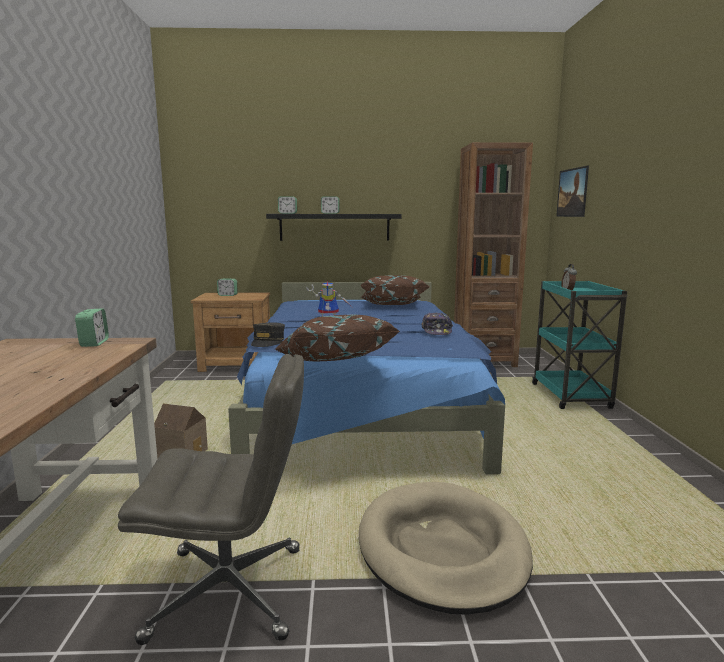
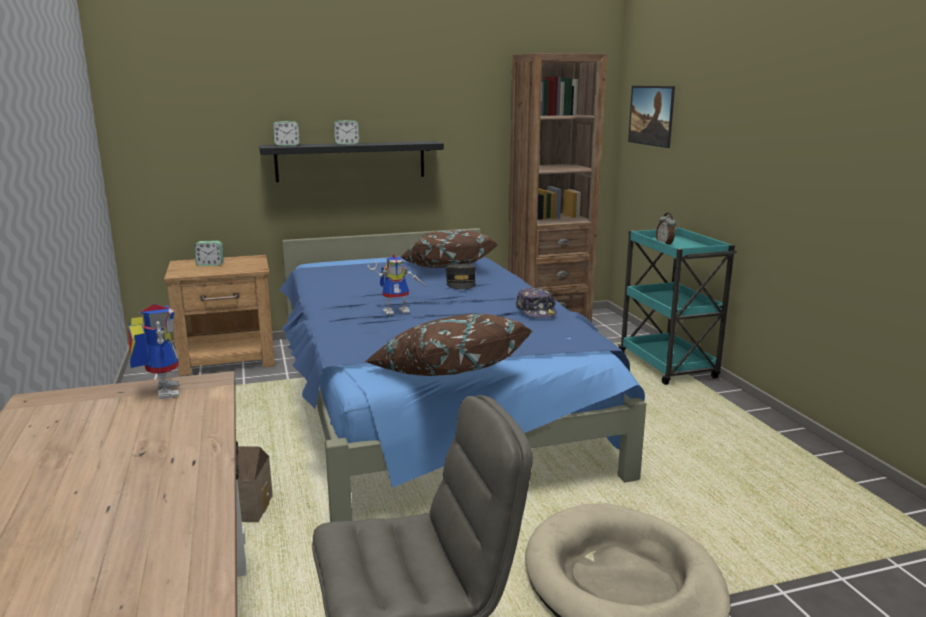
camera: 15 degrees left, 5 degrees up
(94, 343) = (160, 391): alarm clock -> toy robot
(268, 342) = (340, 347): grey cap -> grey cap (461, 283)

